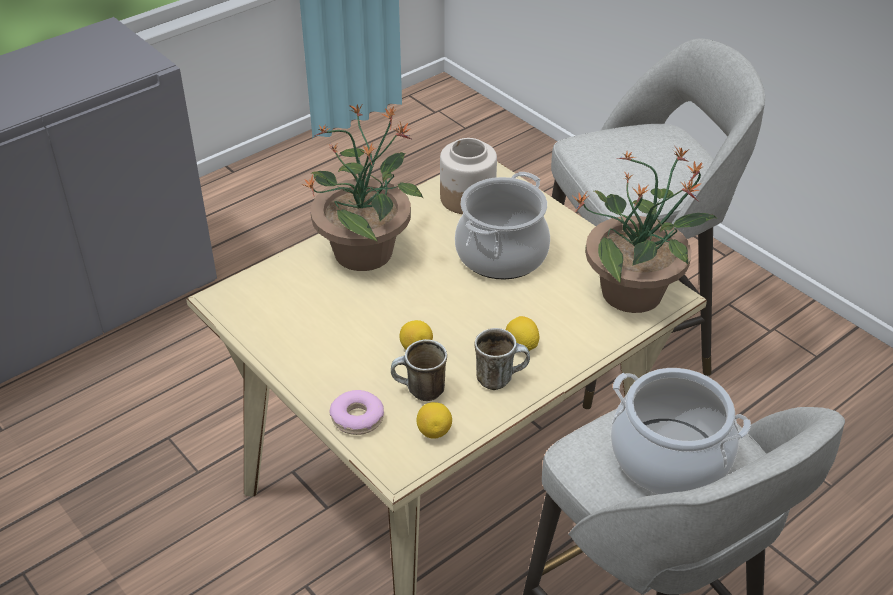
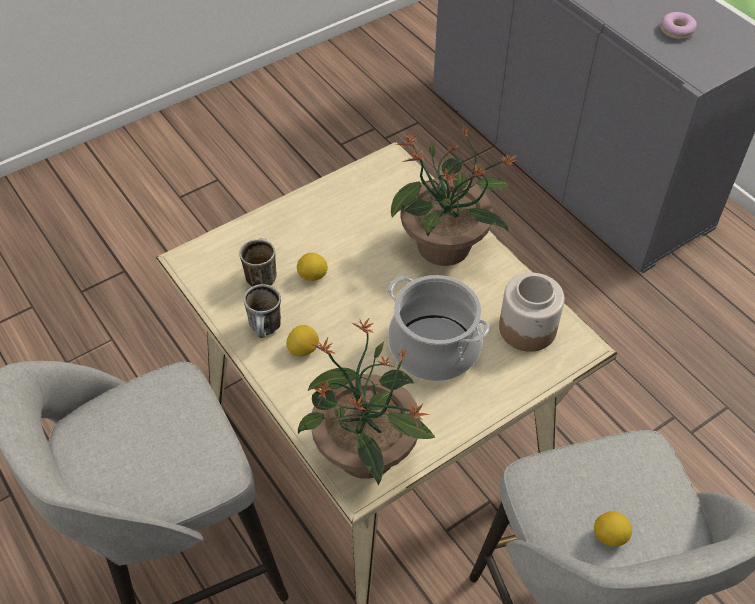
camera: 95 degrees right, 10 degrees up
(357, 418) = (241, 237): donut -> donut (676, 30)
(434, 431) = (216, 282): lemon -> lemon (609, 536)
(669, 457) = (149, 441): cooking pot -> none

